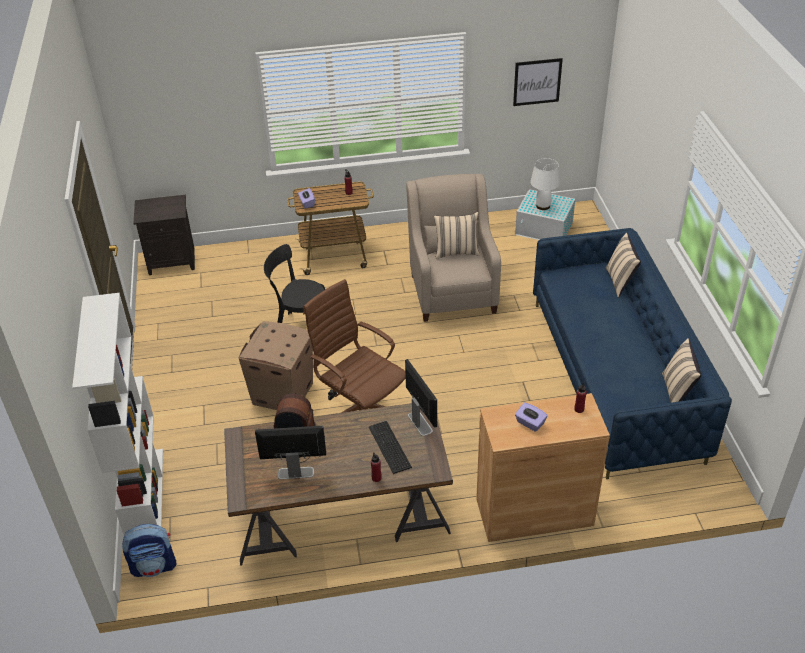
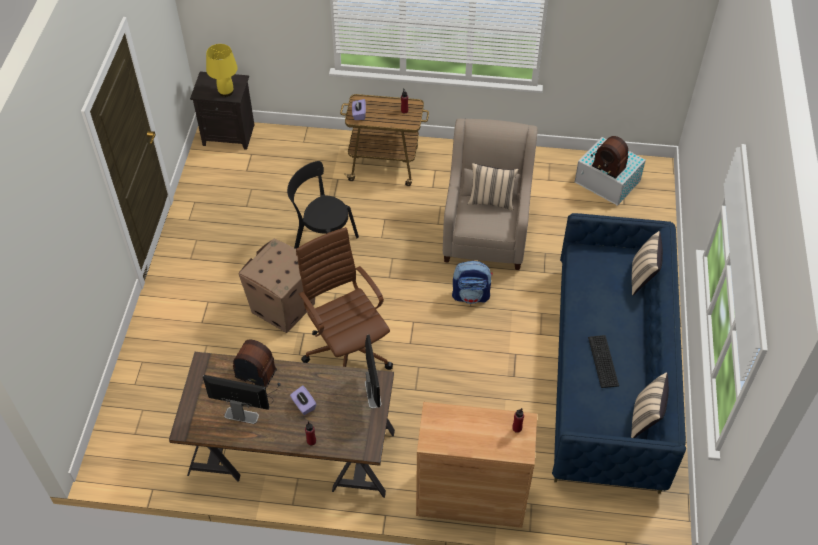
camera: 15 degrees right, 10 degrees up
(145, 495) = (128, 382): white bookcase -> none
(154, 566) = (114, 455): backpack -> backpack (471, 295)
(167, 211) = (225, 91): none -> yellow table lamp
(389, 448) = (334, 412): keyboard -> keyboard (602, 362)
(530, 423) = (463, 431): purple tissue box -> purple tissue box (303, 405)
(537, 82) = (624, 35): picture -> none
(543, 206) = (608, 161): white table lamp -> radio

